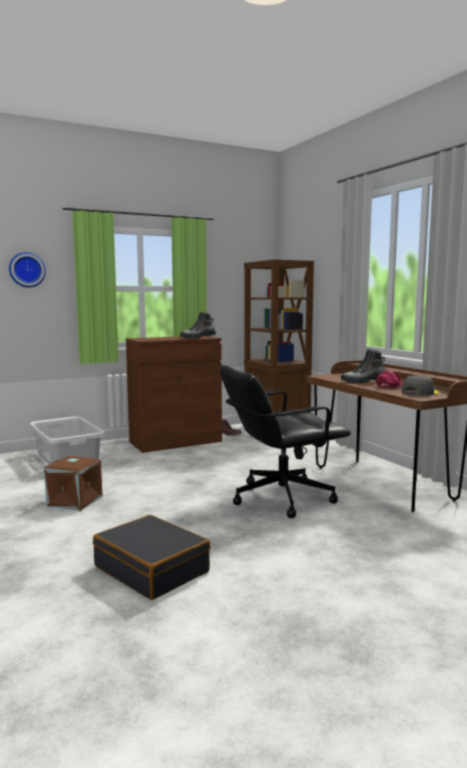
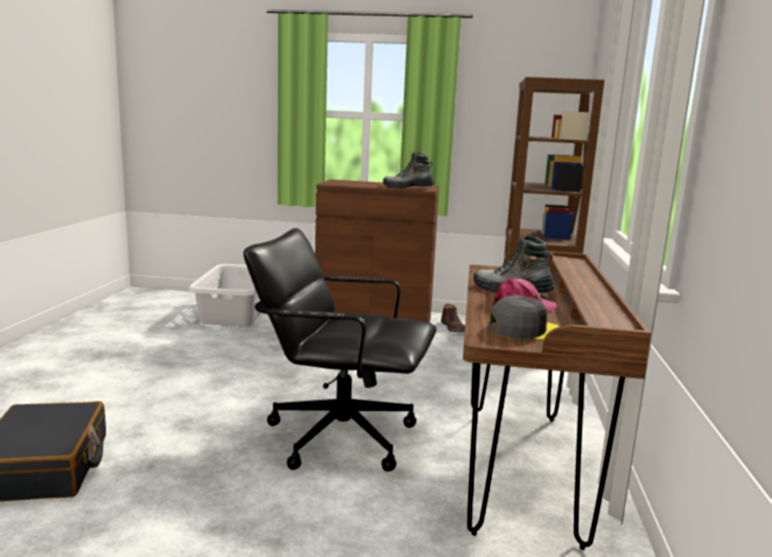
camera: 35 degrees right, 5 degrees up
(27, 270) = (231, 88): wall clock -> none
(74, 501) = (146, 362): brown storage box -> none

